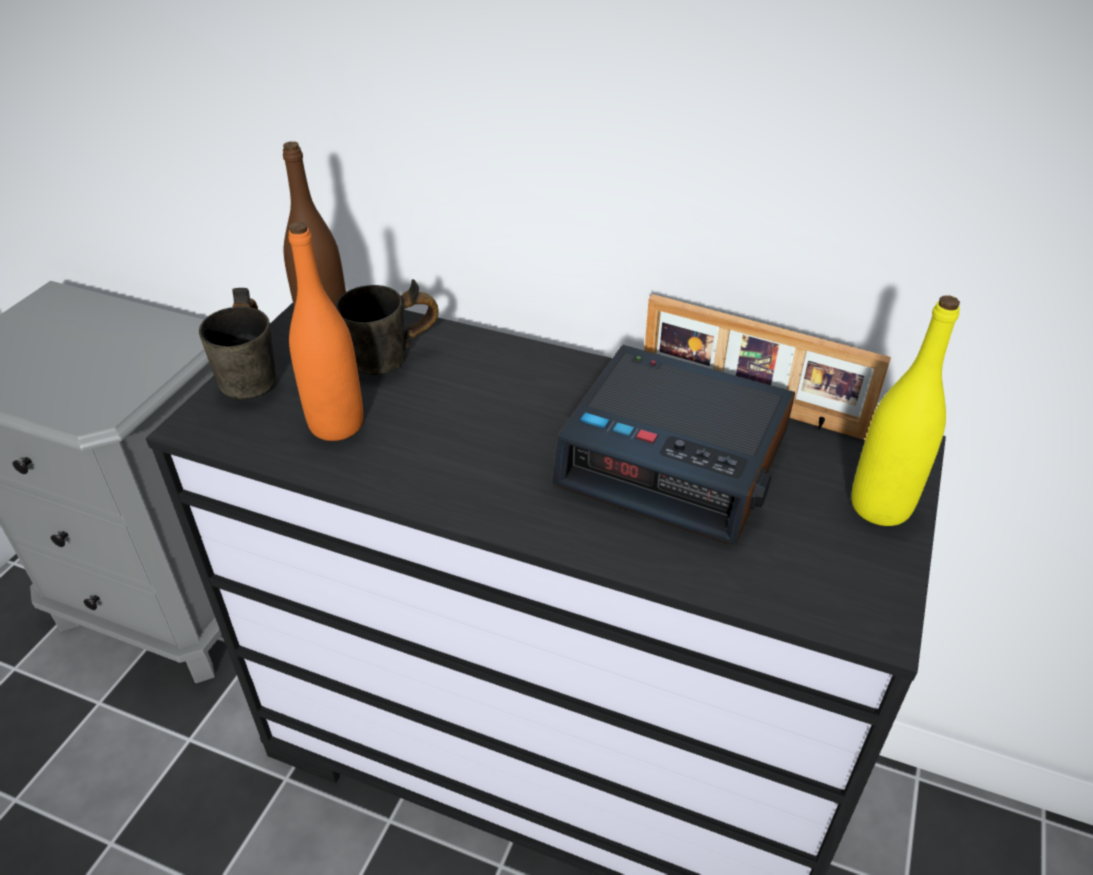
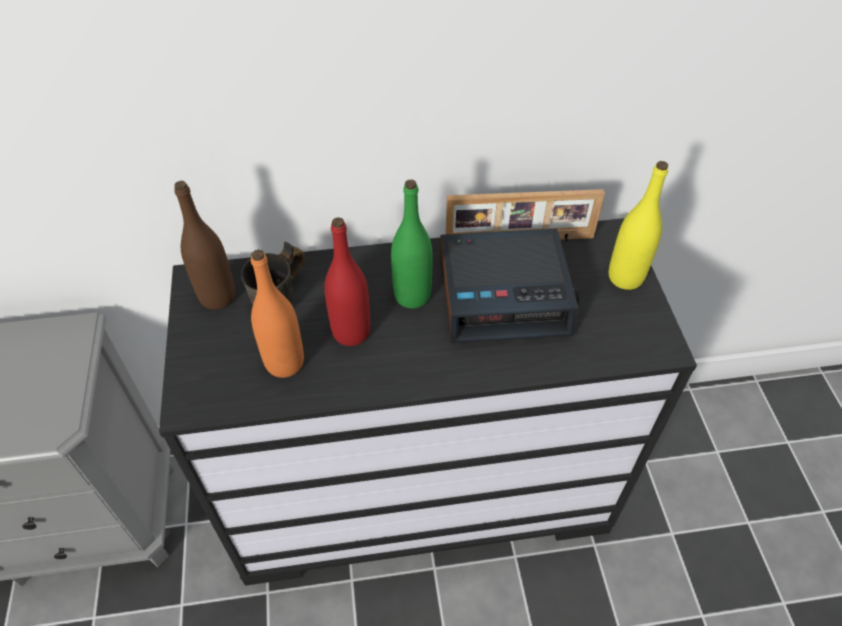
camera: 30 degrees left, 10 degrees up
(258, 376) = (199, 351): grey mug -> none
(440, 423) = (351, 332): none -> red bottle
(550, 413) = (412, 295): none -> green bottle

